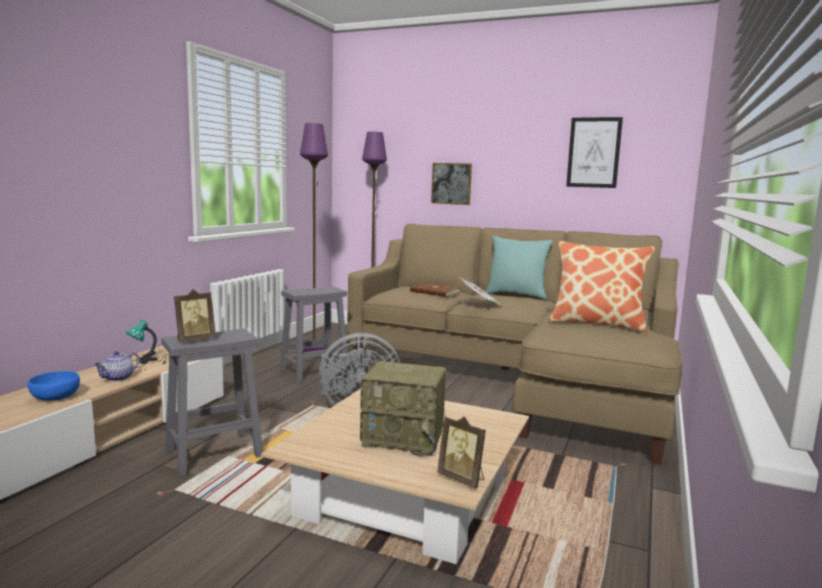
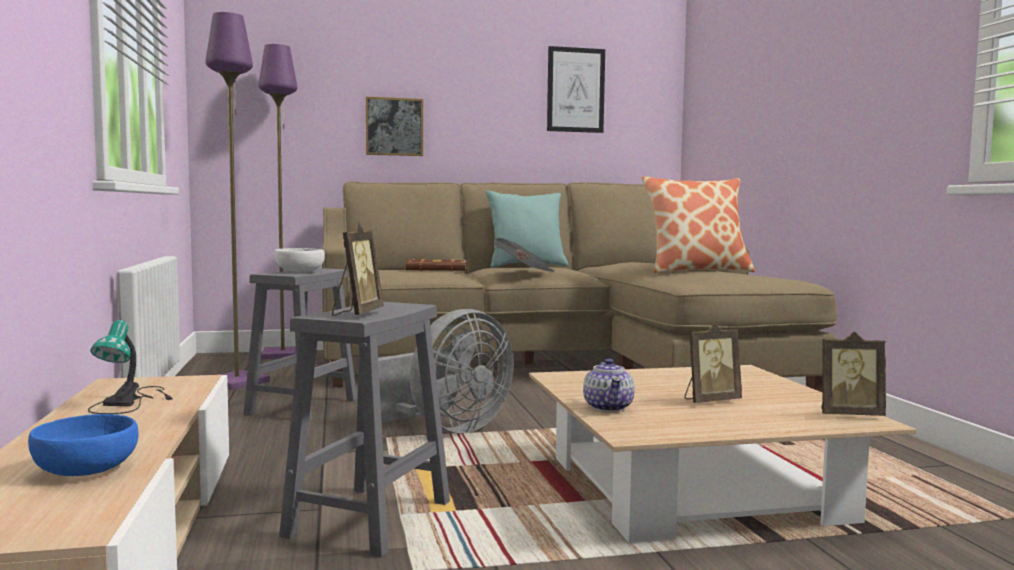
camera: 35 degrees left, 5 degrees down
(118, 378) = (138, 427): teapot -> teapot (608, 407)
(314, 290) = (299, 271): none -> white bowl
(404, 438) = (710, 401): radio -> picture frame

